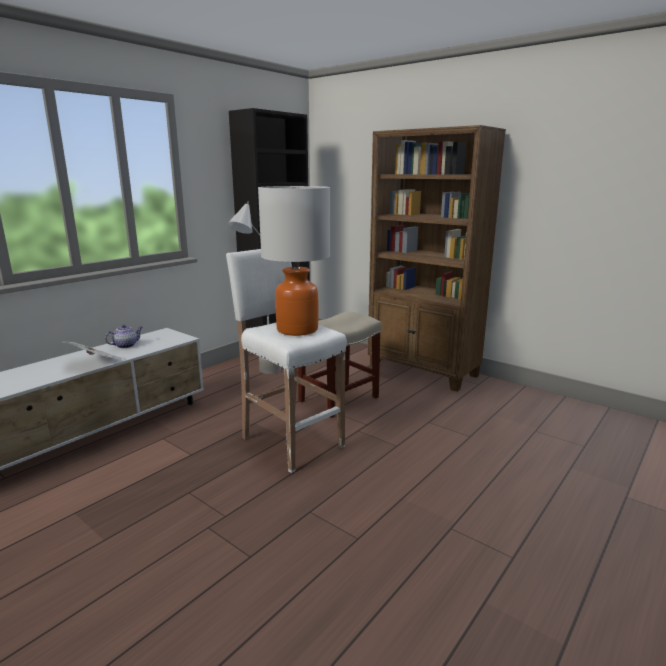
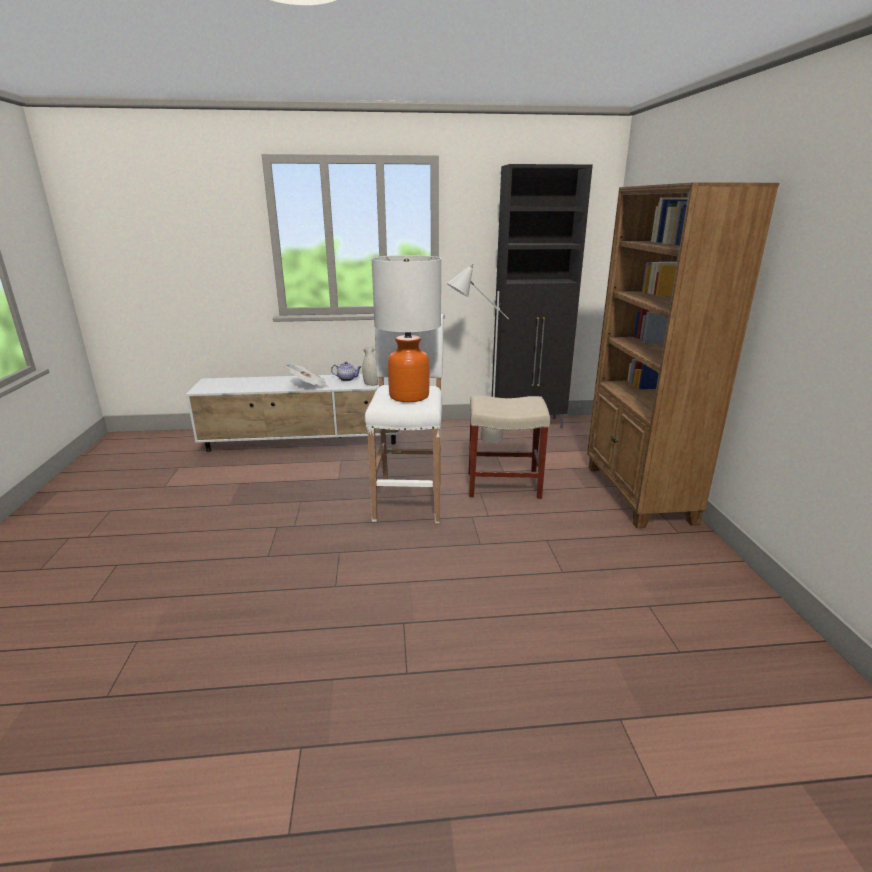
camera: 45 degrees right, 5 degrees up
(163, 342) = (371, 383): none -> white vase

